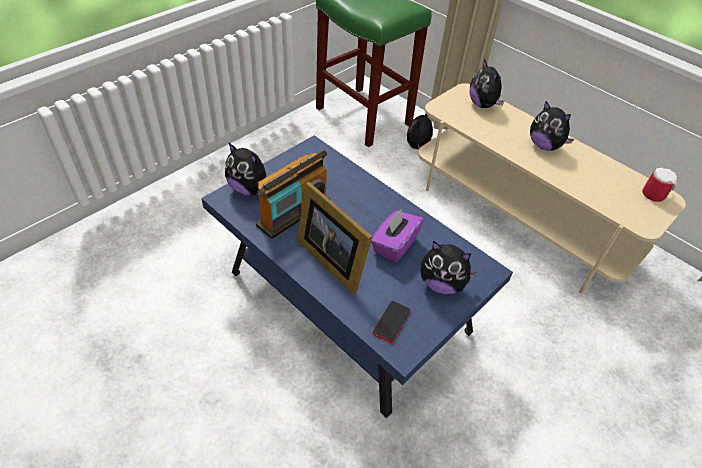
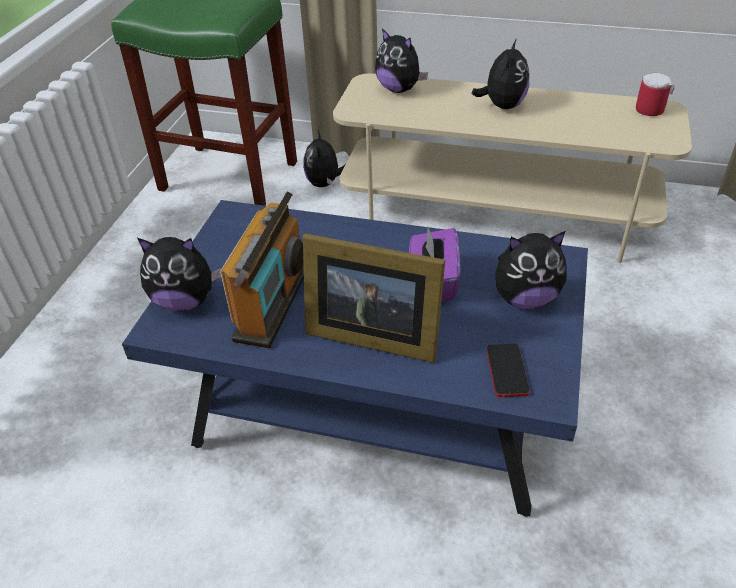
camera: 25 degrees left, 5 degrees down
(544, 145) = (502, 105): plush toy -> plush toy turned 90 degrees counterclockwise

